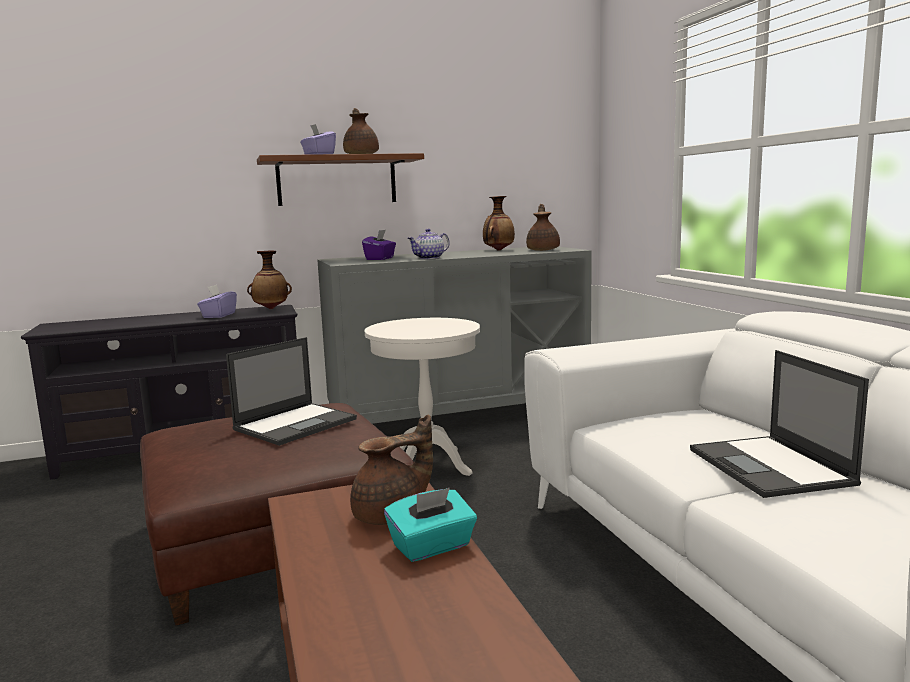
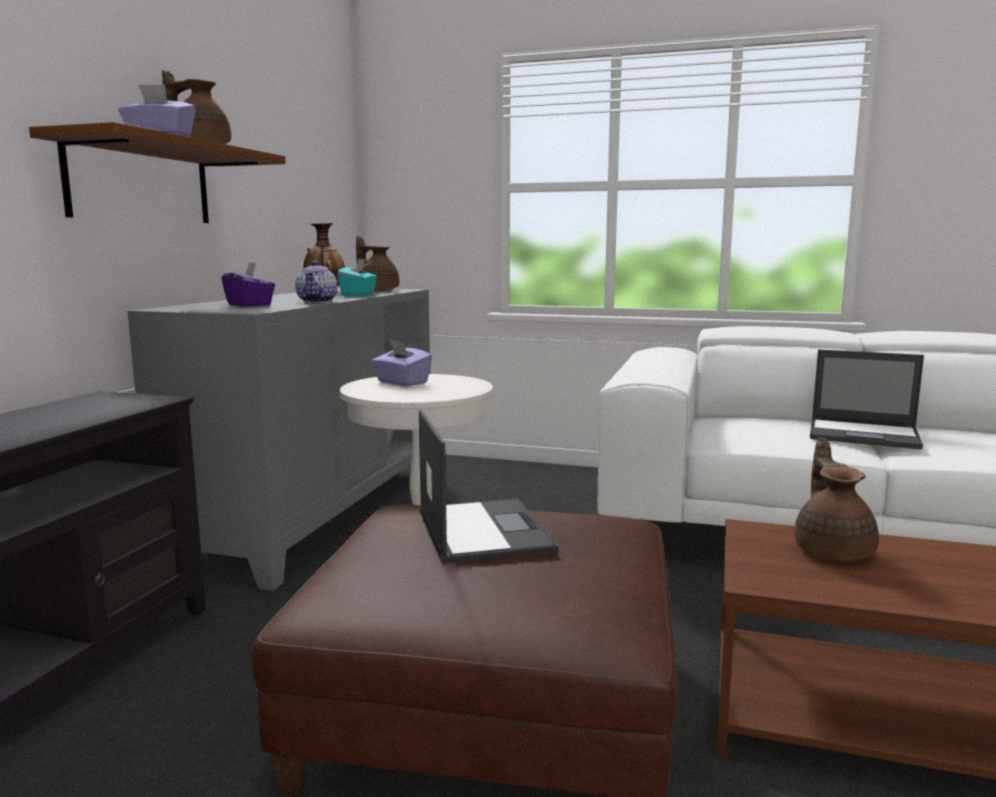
camera: 55 degrees left, 0 degrees up
(218, 315) = (55, 420): purple tissue box -> purple tissue box (401, 382)
(271, 309) = (105, 399): vase -> none
(432, 547) = (920, 552): turquoise tissue box -> turquoise tissue box (358, 295)

